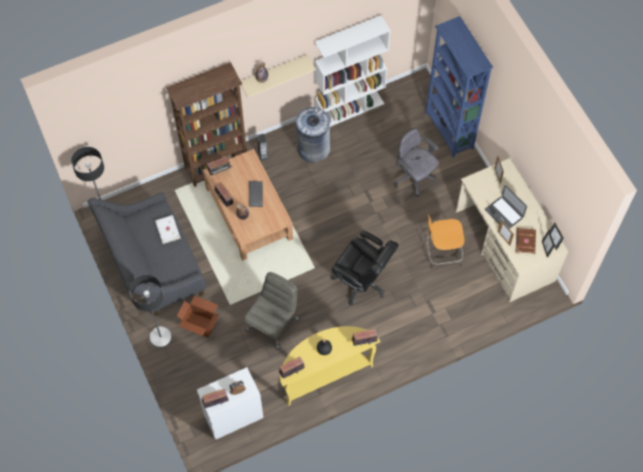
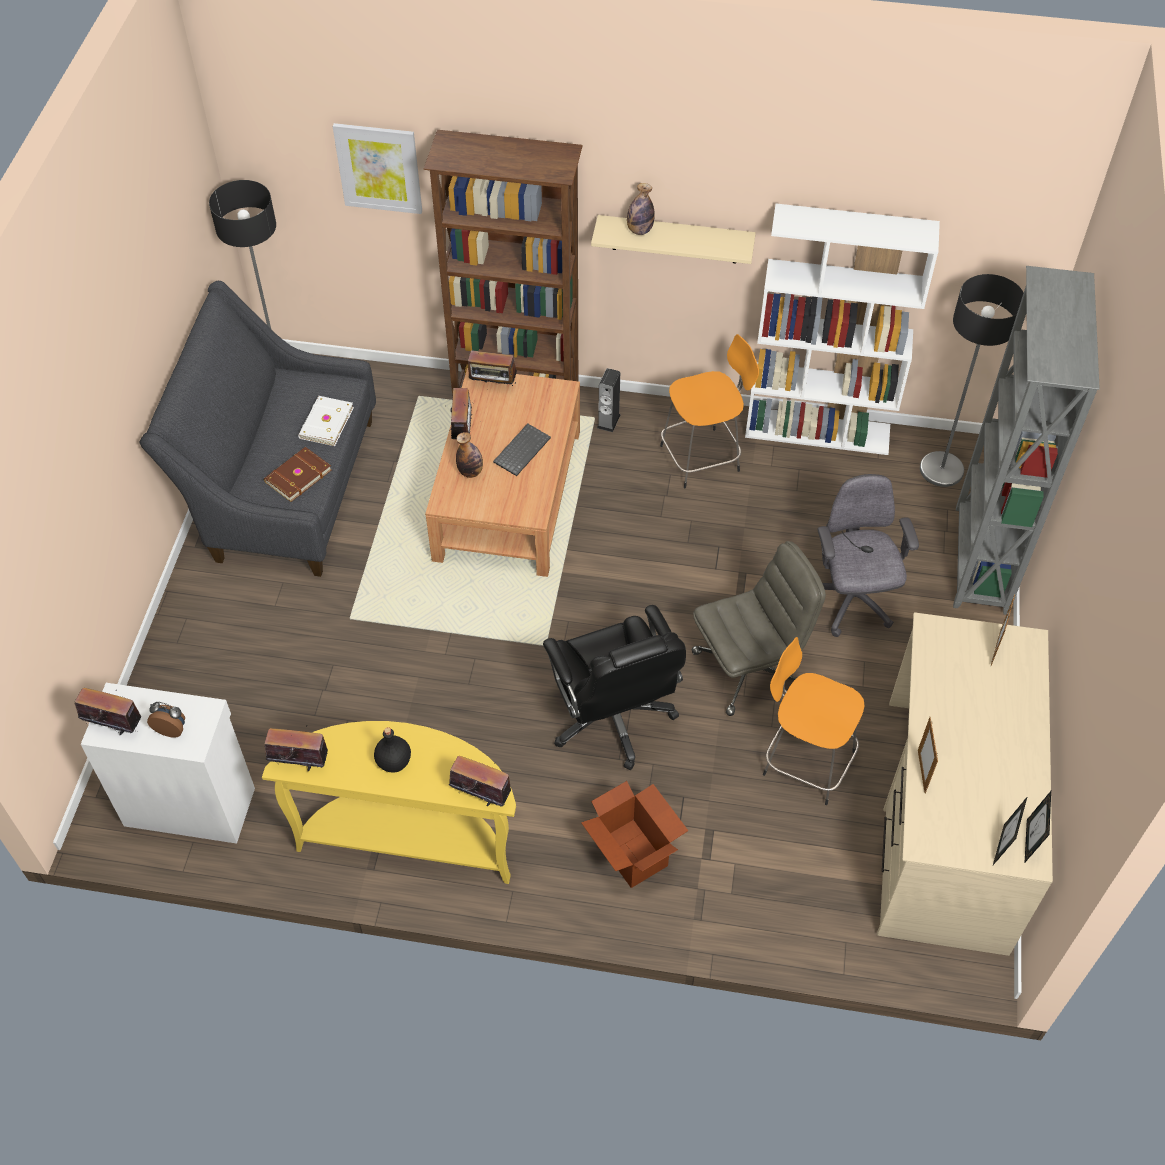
camera: 35 degrees right, 10 degrees down
(139, 113) = (379, 168): none -> picture
(160, 337) = (193, 600): floor lamp -> floor lamp (941, 469)
(200, 324) = (273, 620): cardboard box -> cardboard box (633, 852)
(273, 324) = (393, 694): grey office chair -> grey office chair (748, 669)
(313, 148) = (702, 457): grey trash can -> orange stool
(448, 131) = (979, 560): blue bookcase -> grey bookcase
(504, 213) = (958, 724): laptop -> none
(524, 242) = (963, 805): brown book -> brown book (297, 476)

